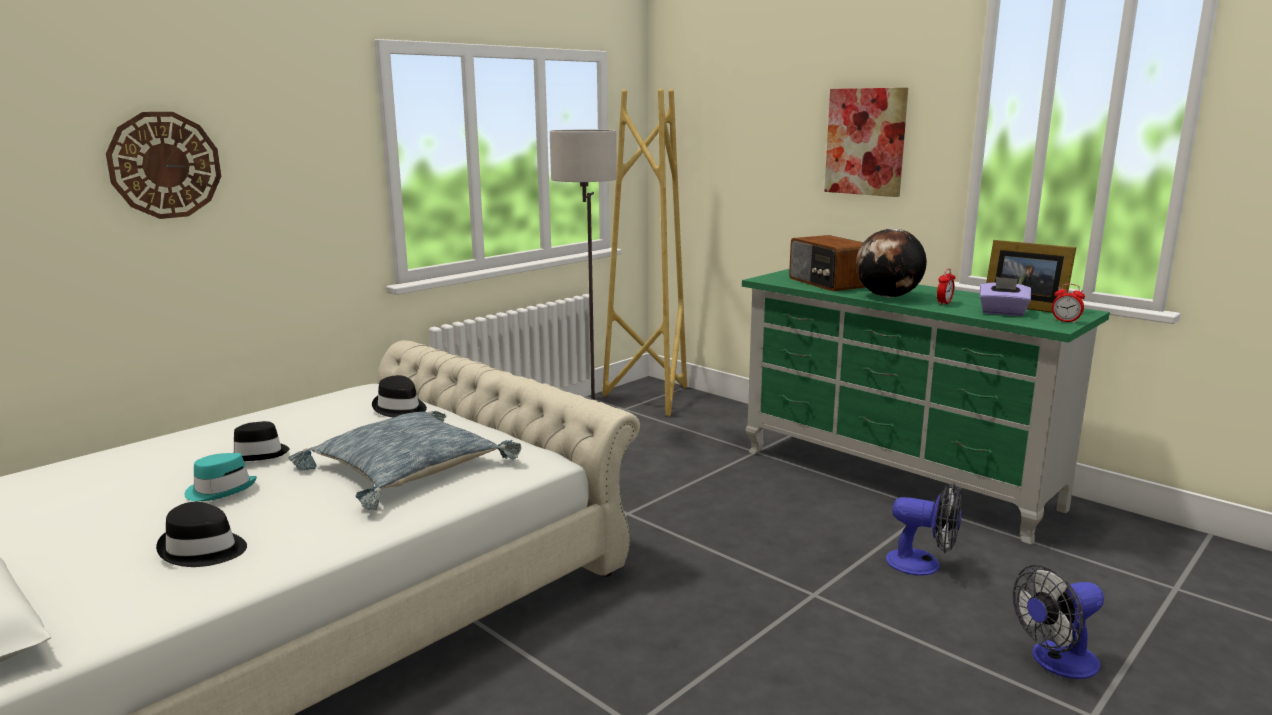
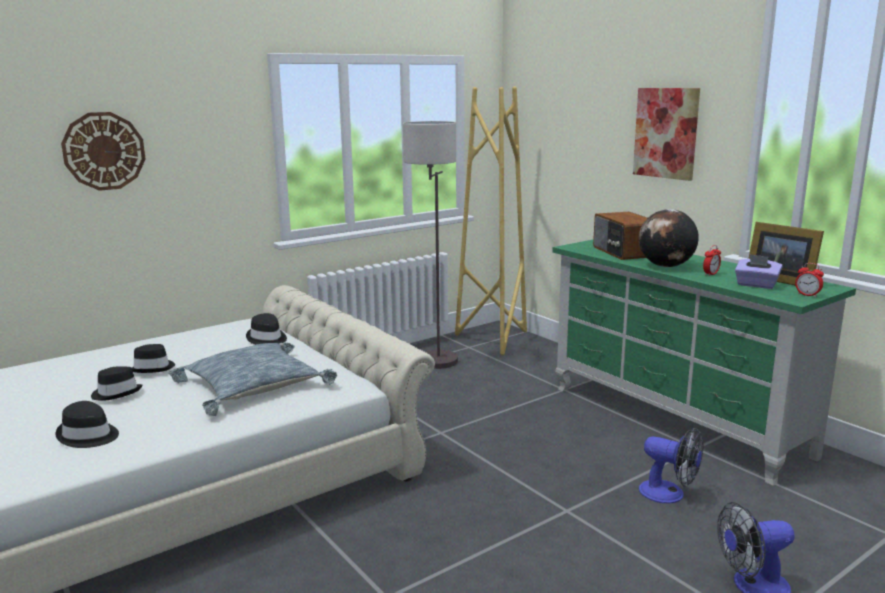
camera: 10 degrees right, 0 degrees up
(221, 490) = (116, 393): turquoise hat -> black hat

